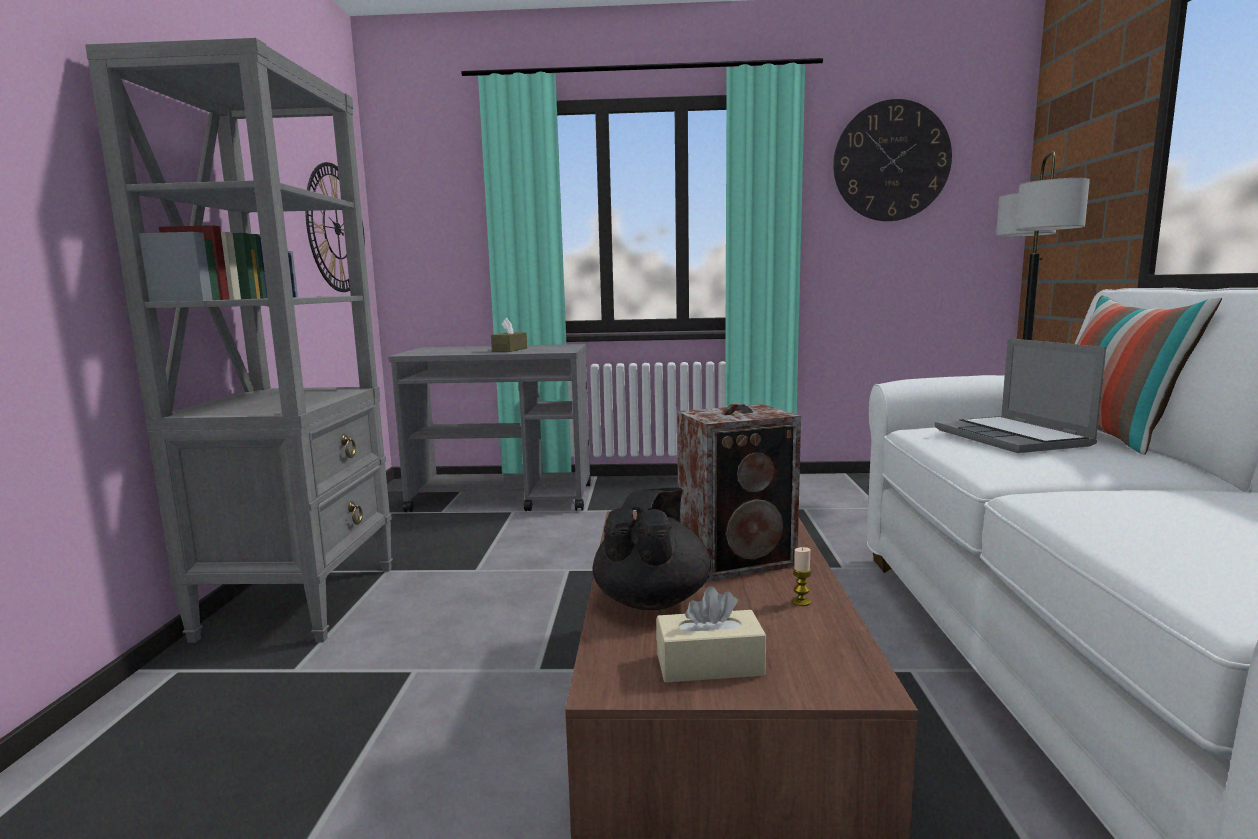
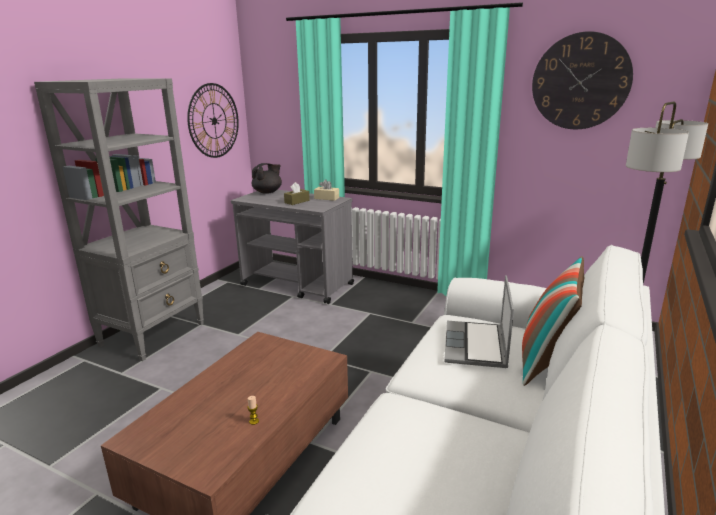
camera: 25 degrees right, 10 degrees up
(652, 599) = (198, 398): black teapot -> black teapot (268, 192)
(709, 664) = (171, 443): beige tissue box -> beige tissue box (326, 198)
(740, 560) = (267, 385): speaker -> none

